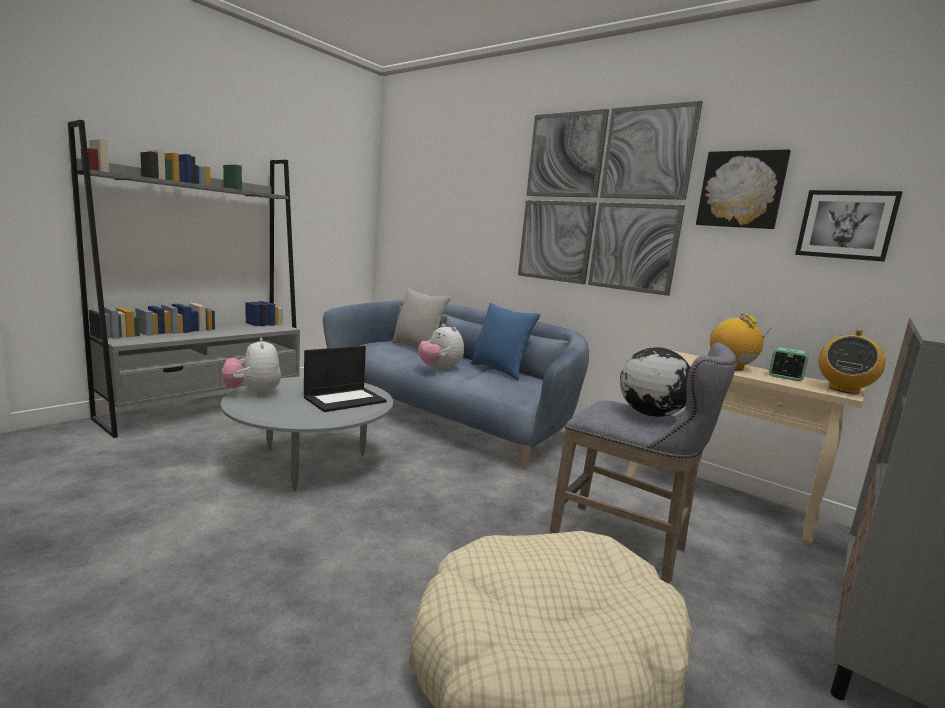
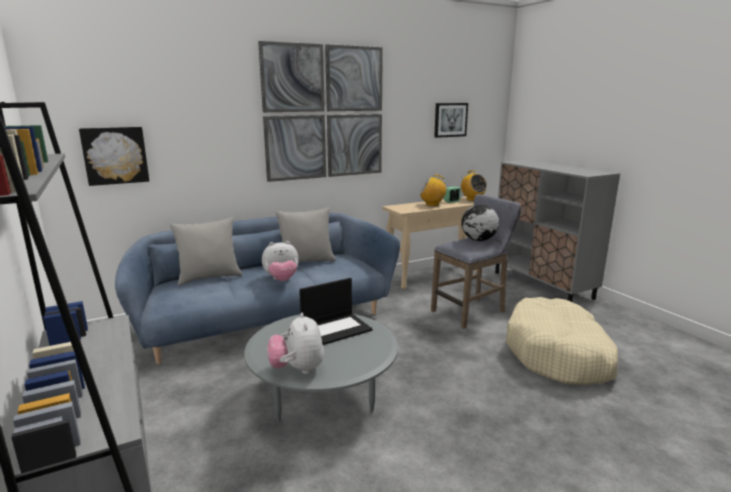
camera: 65 degrees left, 5 degrees up
(253, 393) = (297, 369): plush toy -> plush toy turned 75 degrees clockwise
(345, 399) = (336, 328): laptop -> laptop turned 75 degrees clockwise
(500, 370) = (306, 261): blue pillow -> grey pillow
(741, 190) = (407, 103): picture -> picture (115, 155)

